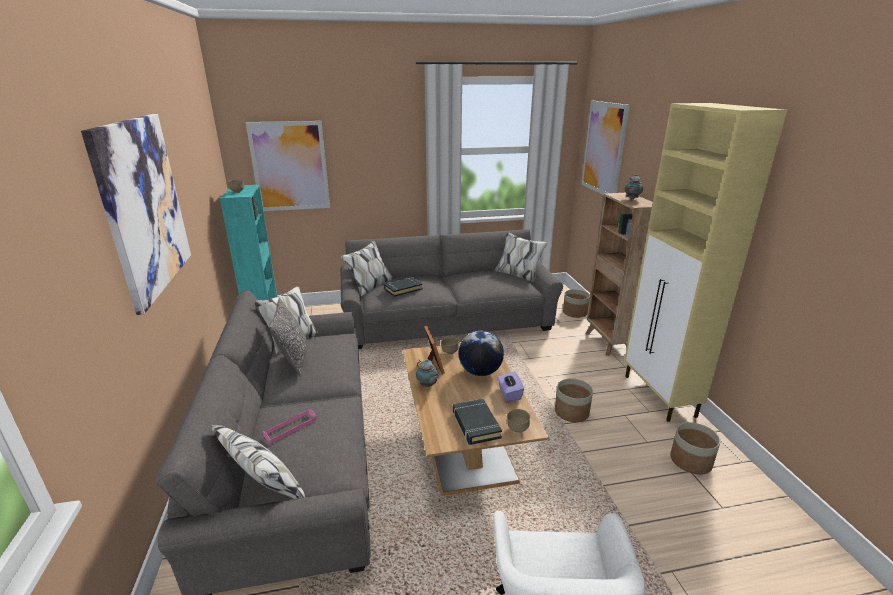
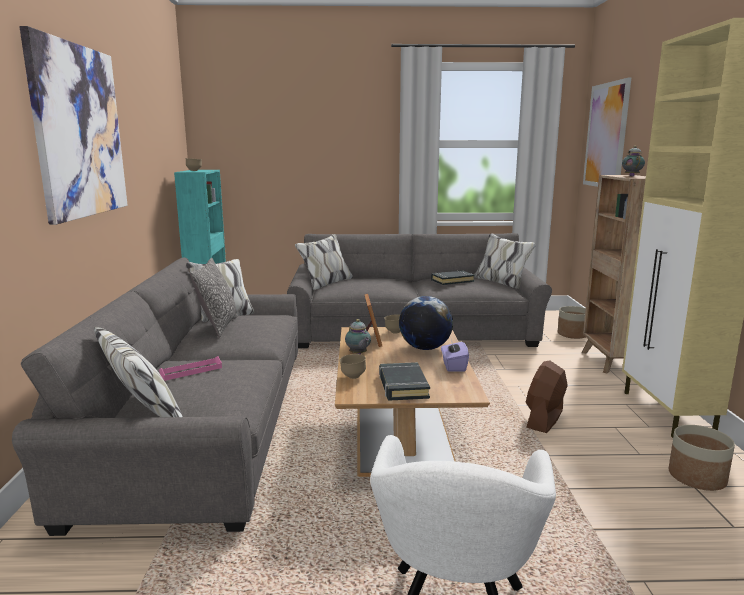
camera: 10 degrees right, 10 degrees down
(290, 166) = (254, 154): picture -> none
(403, 289) = (361, 284): black book -> black book (452, 280)
(517, 430) = (452, 394): brown bowl -> brown bowl (352, 377)
(572, 412) = (544, 419): planter -> brown fan

